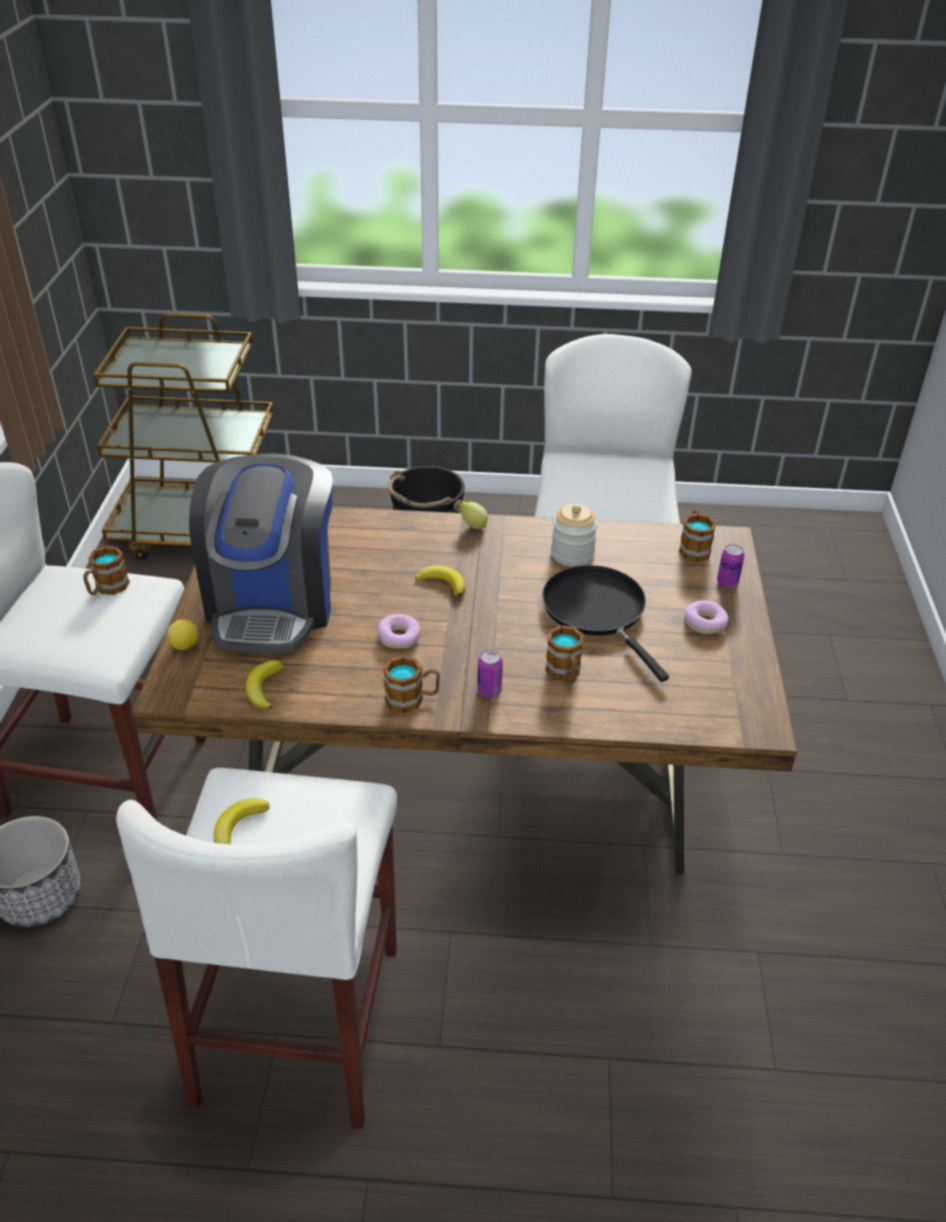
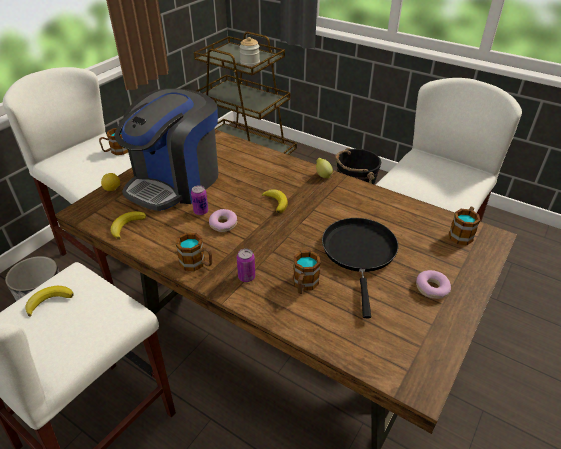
camera: 30 degrees right, 0 degrees up
(572, 554) = (371, 211): jar -> jar (250, 64)
(727, 582) = (471, 266): can -> can (201, 211)

